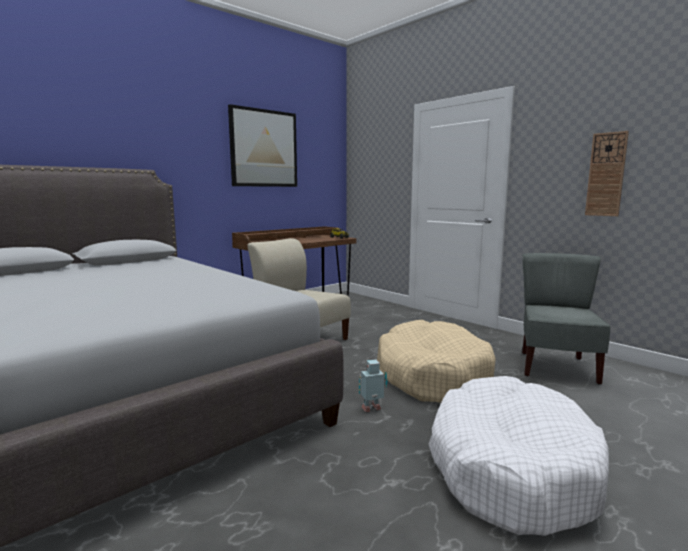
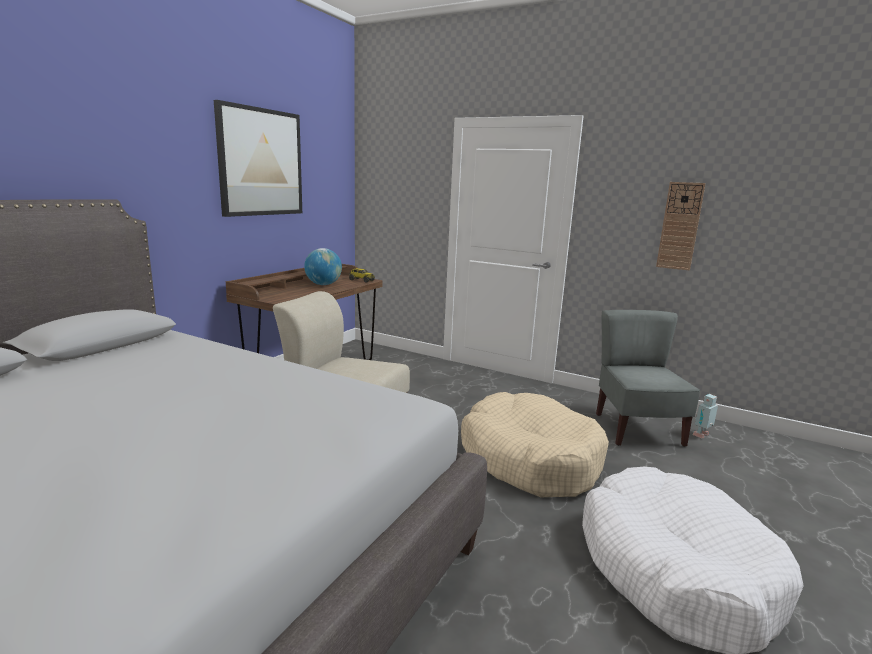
camera: 20 degrees left, 5 degrees up
(306, 239) = (323, 284): none -> globe
(372, 409) = (497, 518): toy robot -> toy robot (702, 435)

